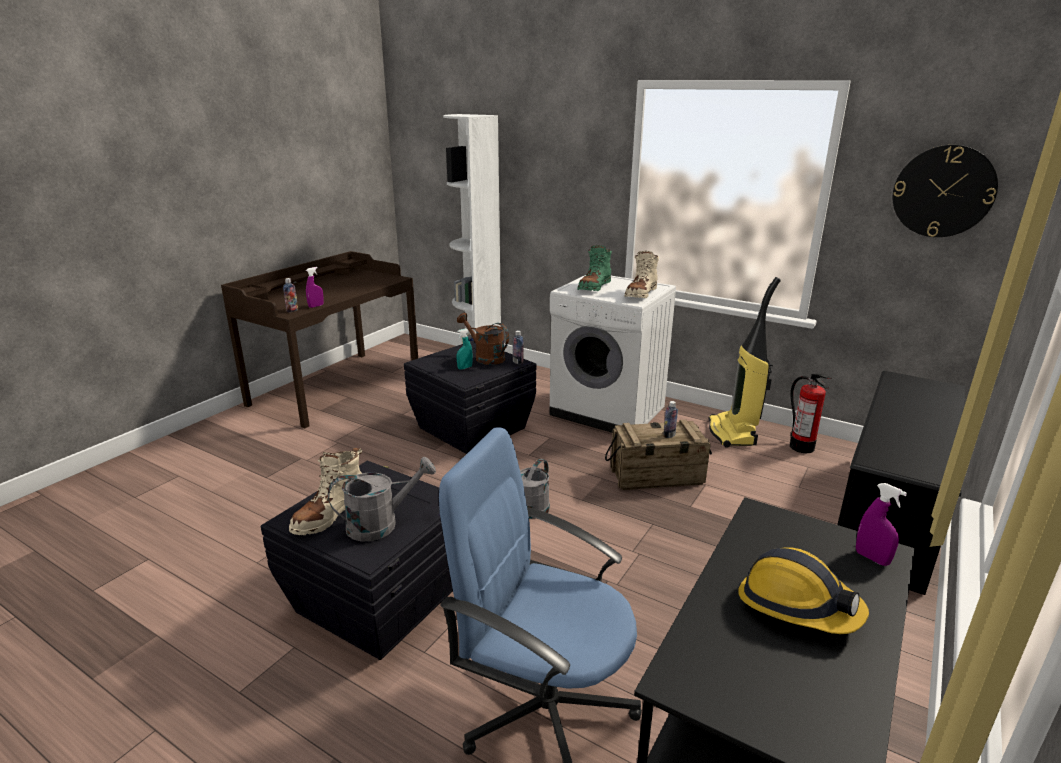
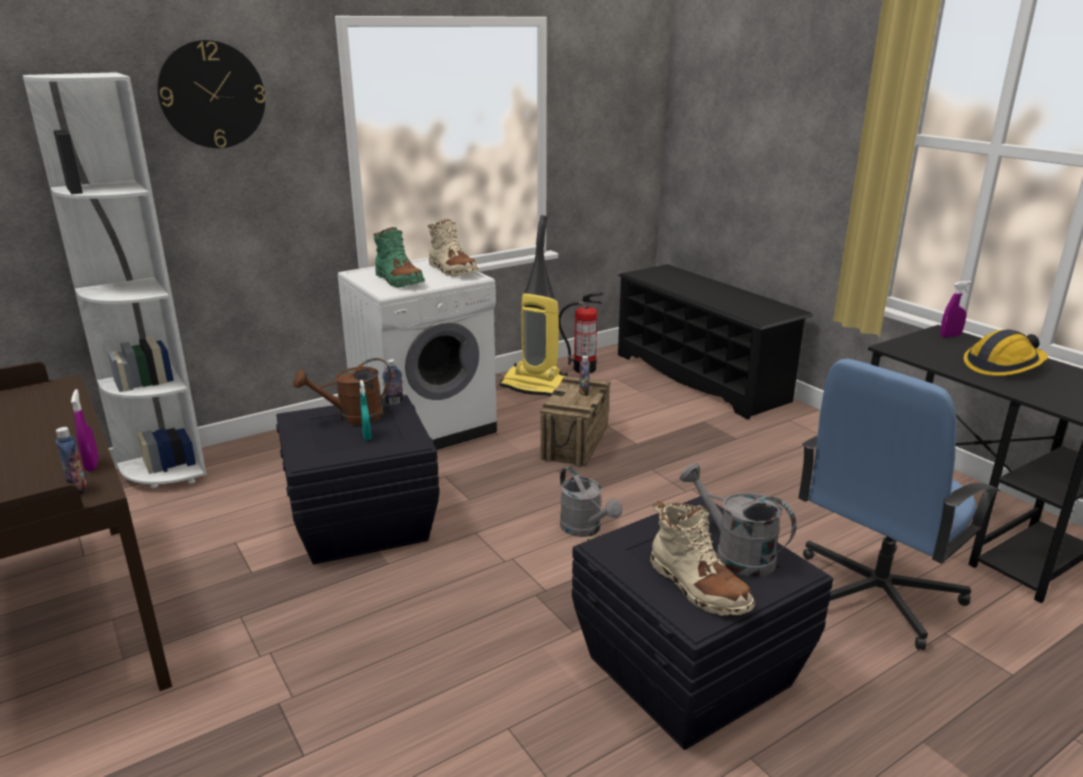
camera: 65 degrees left, 0 degrees up
(381, 524) = (735, 553): grey watering can -> grey watering can turned 45 degrees counterclockwise
(943, 191) = (620, 111): wall clock -> wall clock (212, 95)

